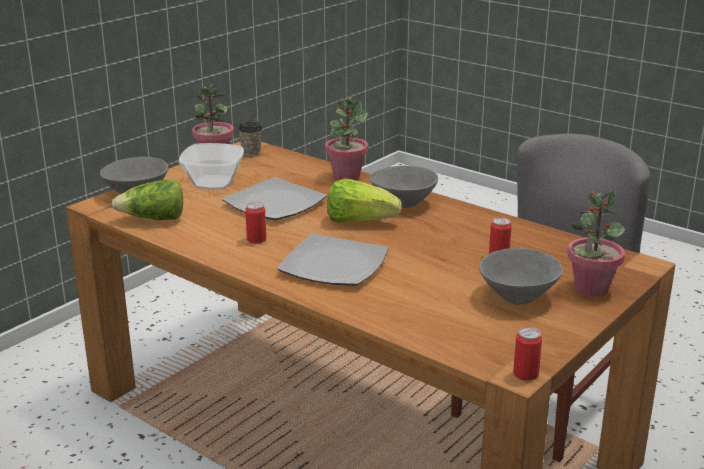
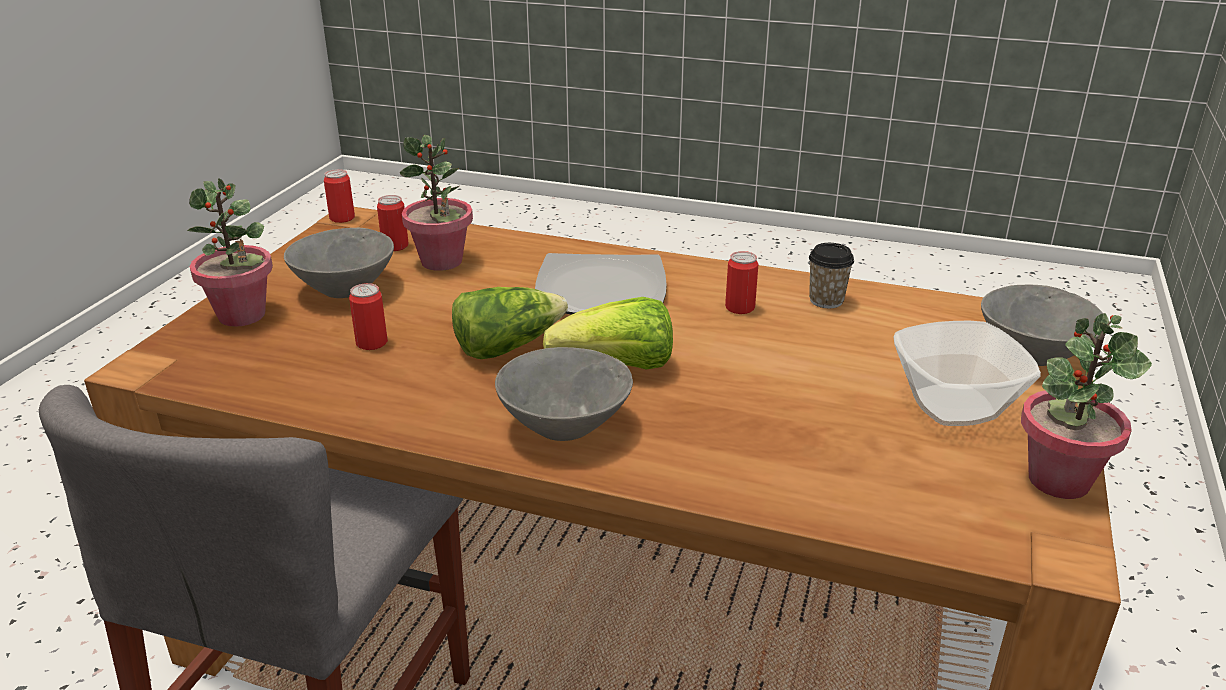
camera: 160 degrees right, 5 degrees up
(153, 219) = (926, 313): lettuce -> lettuce (507, 346)
(251, 152) = (1019, 524): cup -> cup (826, 300)
(273, 203) = (790, 378): plate -> none
(346, 176) = (727, 484): potted plant -> potted plant (442, 261)
(476, 331) = (395, 246): none -> can

